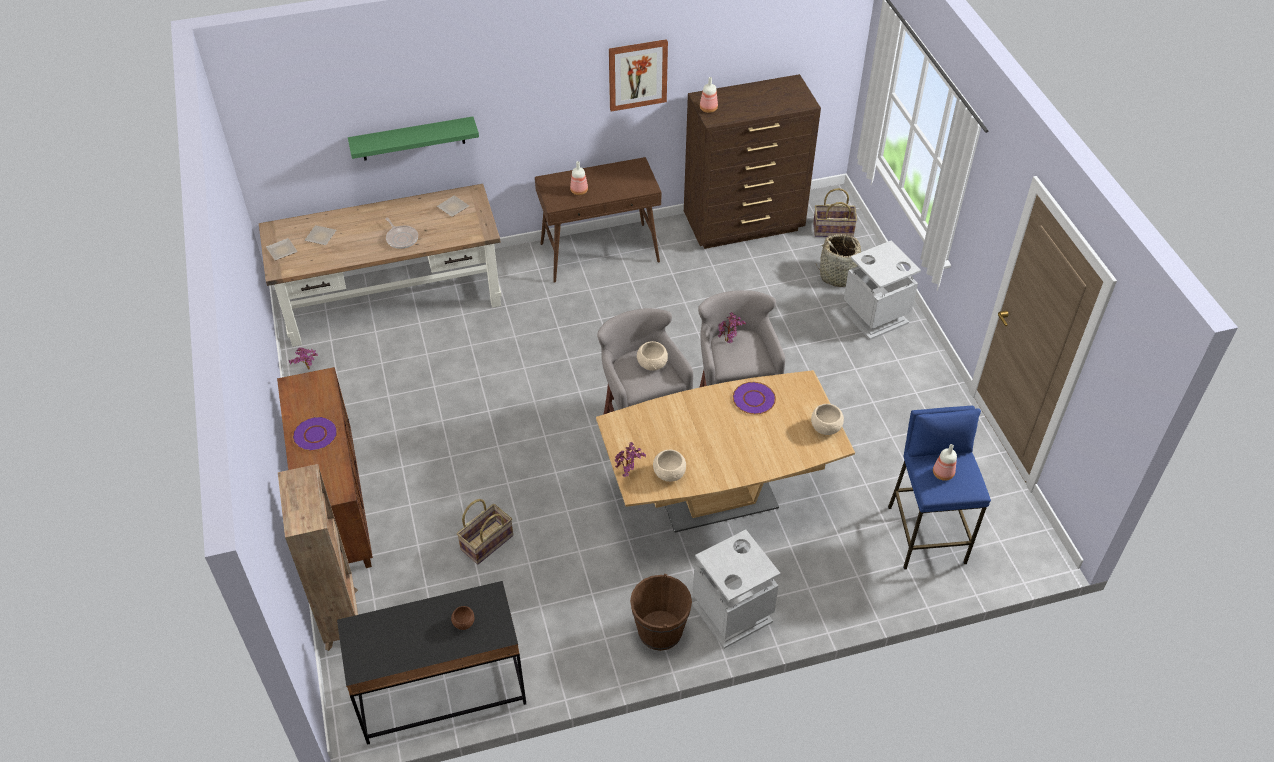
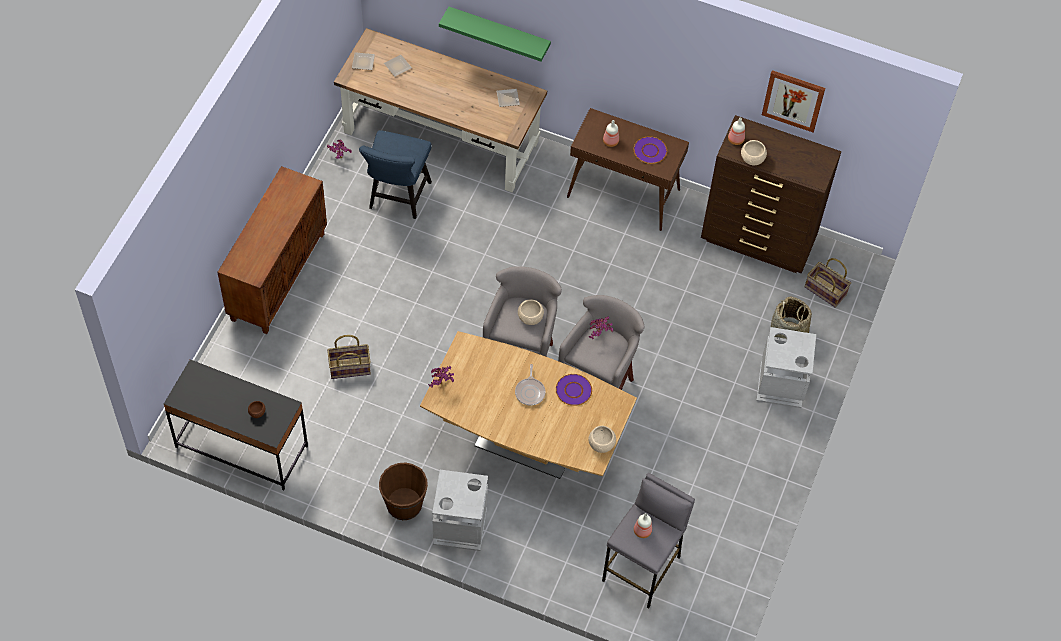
camera: 35 degrees right, 10 degrees up
(315, 435) = (271, 224): purple plate -> purple plate (650, 150)
(342, 617) = (223, 356): brown bookcase -> none
(397, 370) = (397, 198): none -> blue chair
(401, 238) = (450, 103): frying pan -> frying pan (530, 391)
(637, 74) = (695, 79): picture -> picture (793, 100)
(669, 473) = (466, 403): beige bowl -> beige bowl (752, 158)
(926, 534) = (642, 569): blue stool -> grey stool

